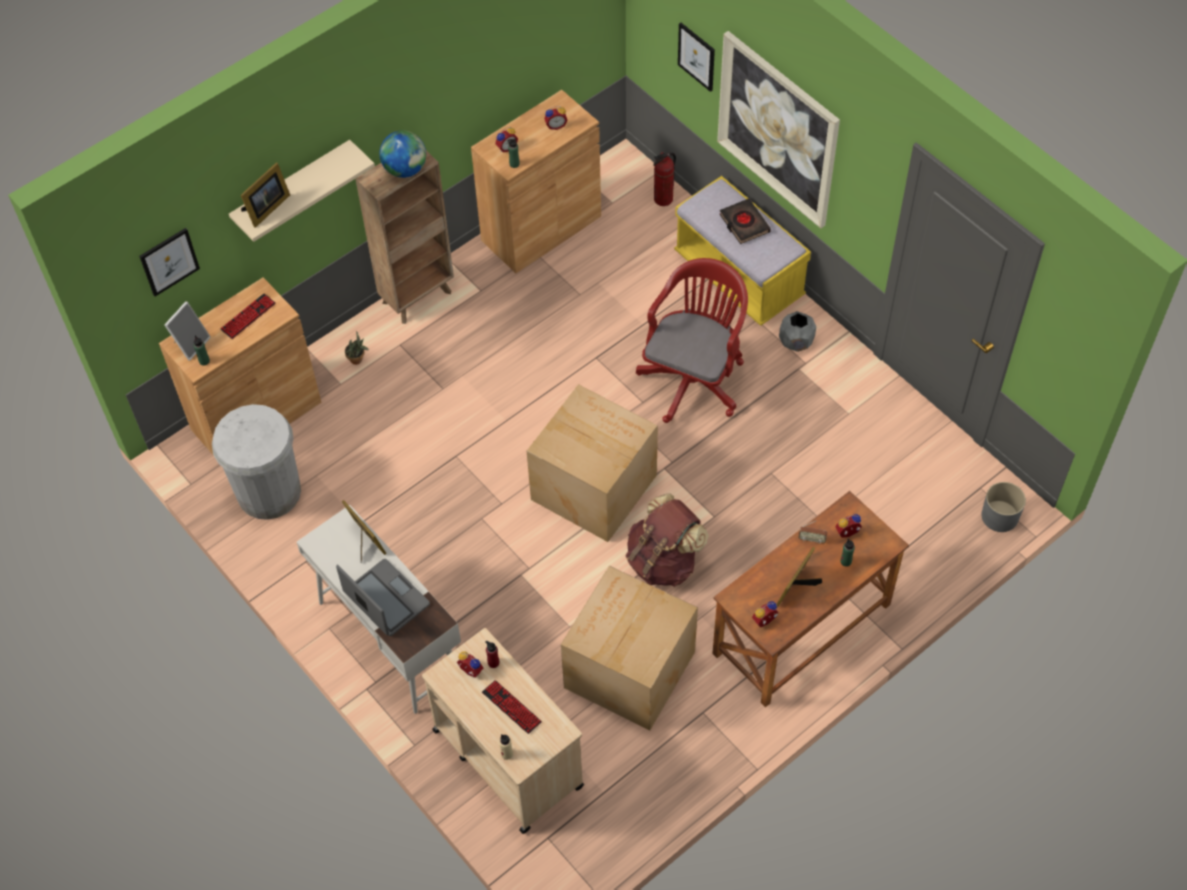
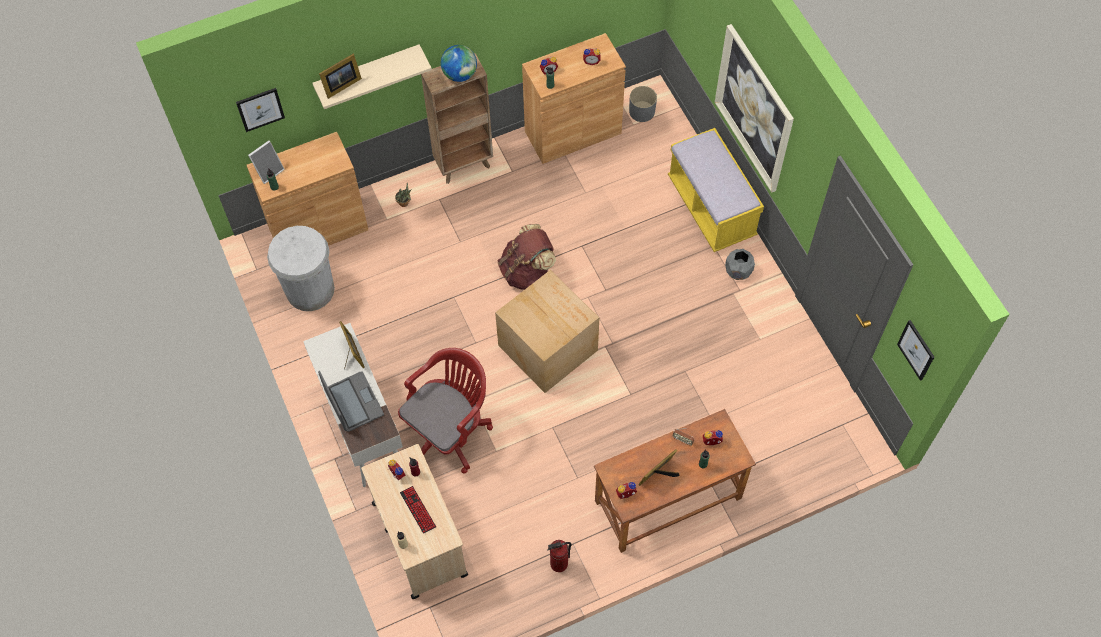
camera: 15 degrees right, 5 degrees up
(248, 317) = (316, 160): keyboard -> none
(627, 670) = (527, 496): cardboard box -> none
(663, 199) = (673, 131): fire extinguisher -> fire extinguisher (559, 564)
(663, 561) = (581, 419): brown backpack -> brown backpack (527, 272)
(694, 377) = (651, 280): red office chair -> red office chair (449, 430)
(696, 56) = (710, 34): picture -> picture (916, 350)
(744, 224) = (718, 171): black book -> none
(1000, 516) = (850, 451): grey planter -> grey planter (642, 111)

